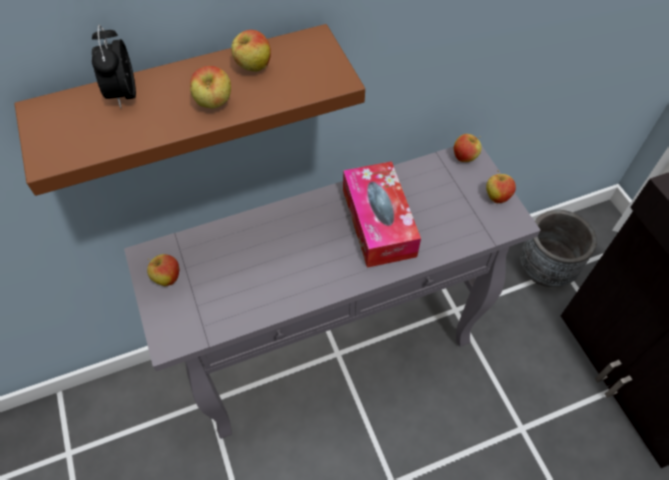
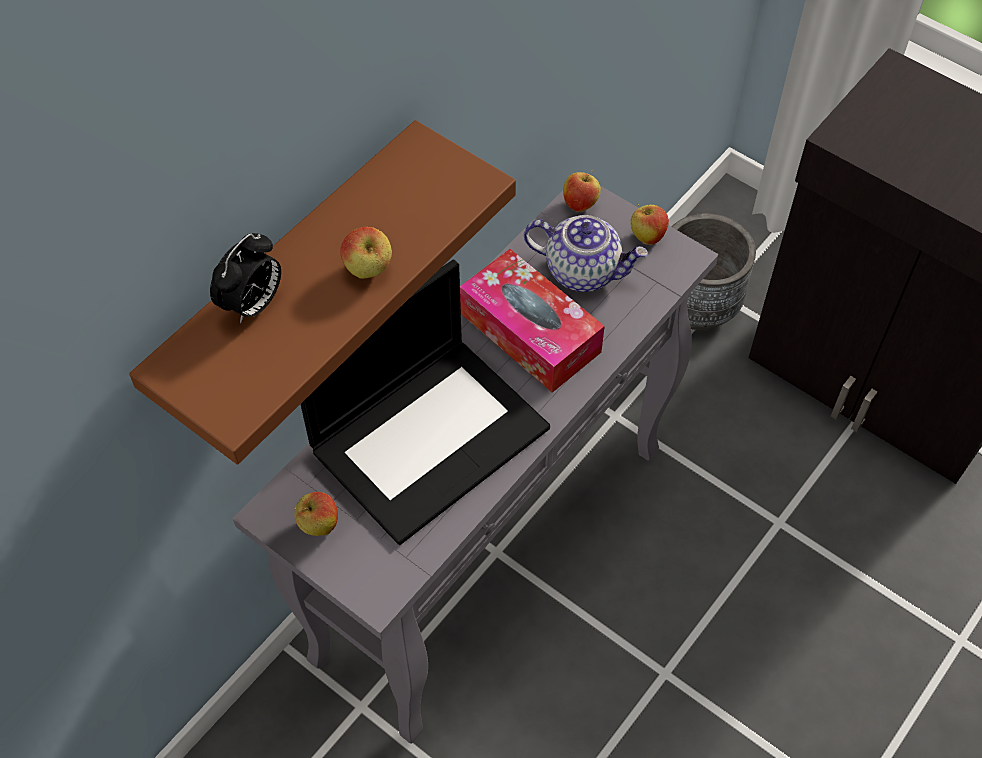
camera: 30 degrees left, 0 degrees up
(123, 94) = (253, 305): alarm clock -> alarm clock turned 105 degrees counterclockwise
(253, 68) = (376, 209): apple -> none
(271, 257) = (430, 436): none -> laptop
(439, 199) = (583, 270): none -> teapot

